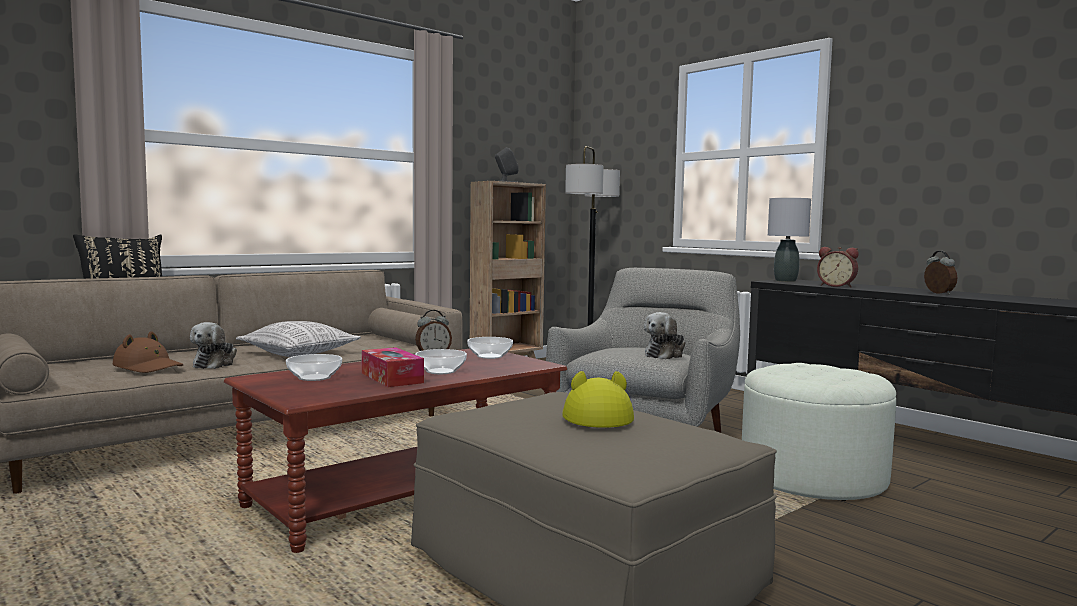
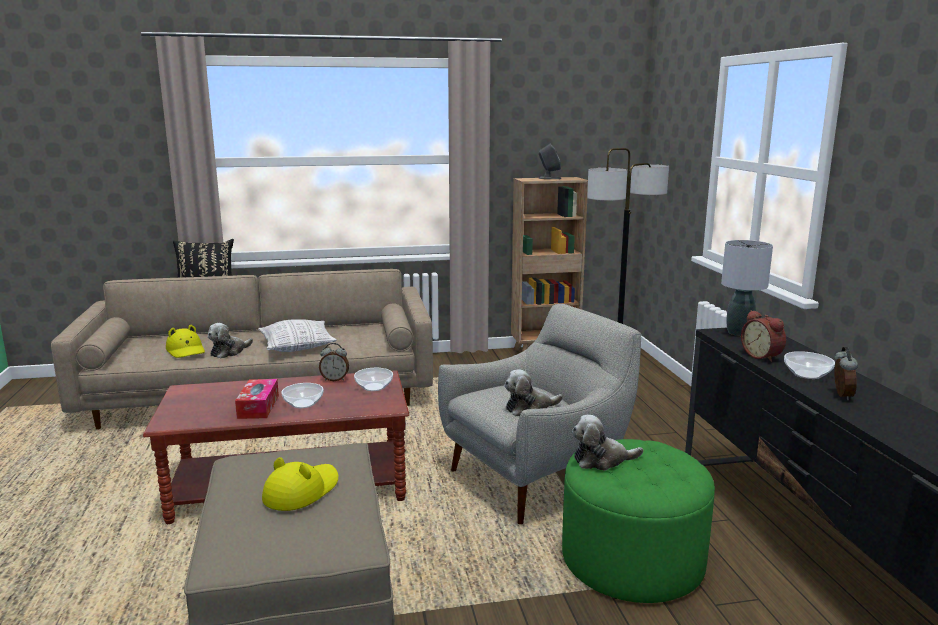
camera: 30 degrees right, 10 degrees up
(148, 367) = (186, 350): brown hat -> yellow hat
(315, 377) = (215, 396): bowl -> bowl (807, 374)
(787, 374) = (602, 460): none -> plush toy
(812, 476) = (632, 559): white ottoman -> green ottoman

